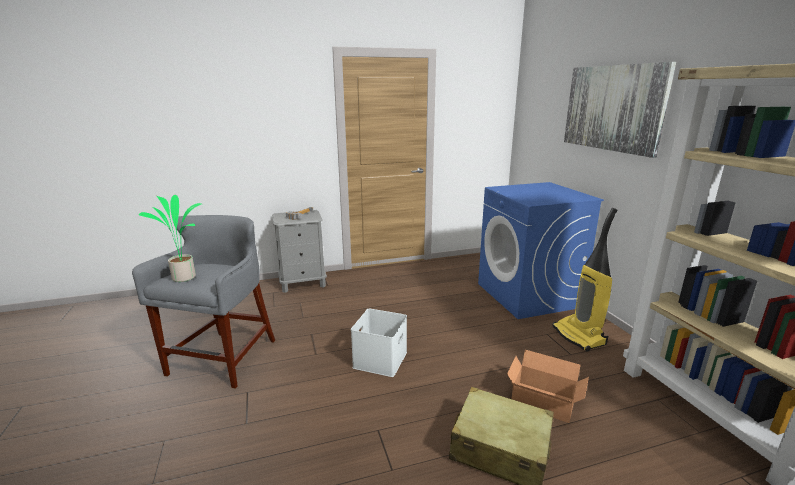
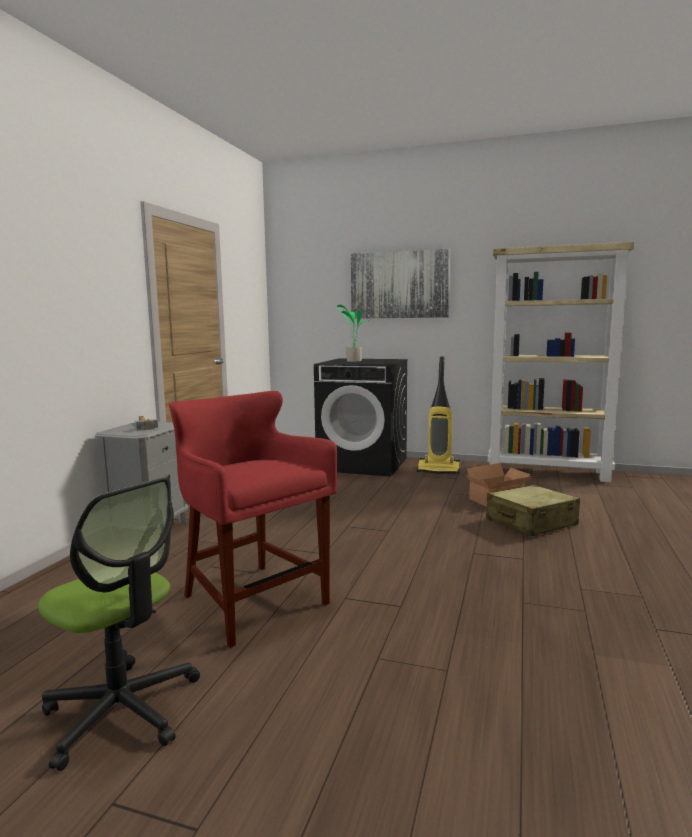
camera: 55 degrees left, 10 degrees down
(96, 373) = (122, 711): none -> office chair
(185, 277) = (255, 470): potted plant -> potted plant (353, 361)
(224, 359) = (253, 602): grey stool -> red stool
(379, 359) = (375, 530): white storage box -> none
(528, 295) = (363, 464): blue washing machine -> black washing machine

